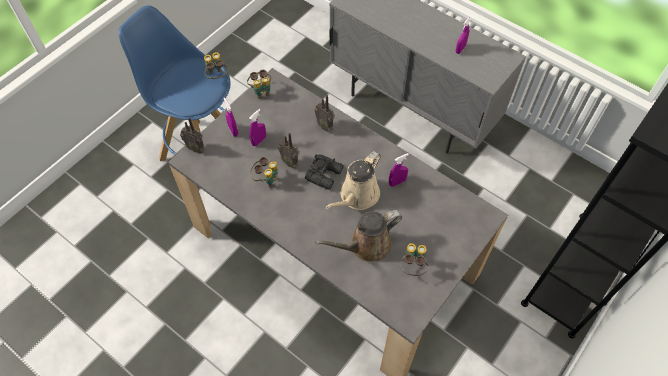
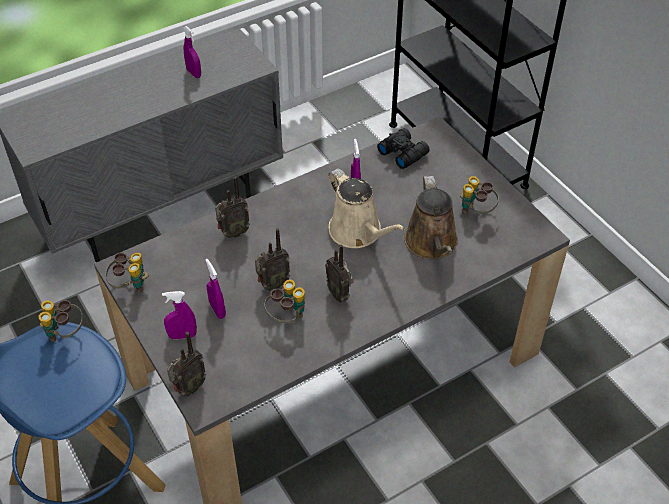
camera: 70 degrees left, 10 degrees down
(297, 202) = (339, 294): none -> radio
(325, 174) = (310, 254): black binoculars -> black binoculars (403, 152)

